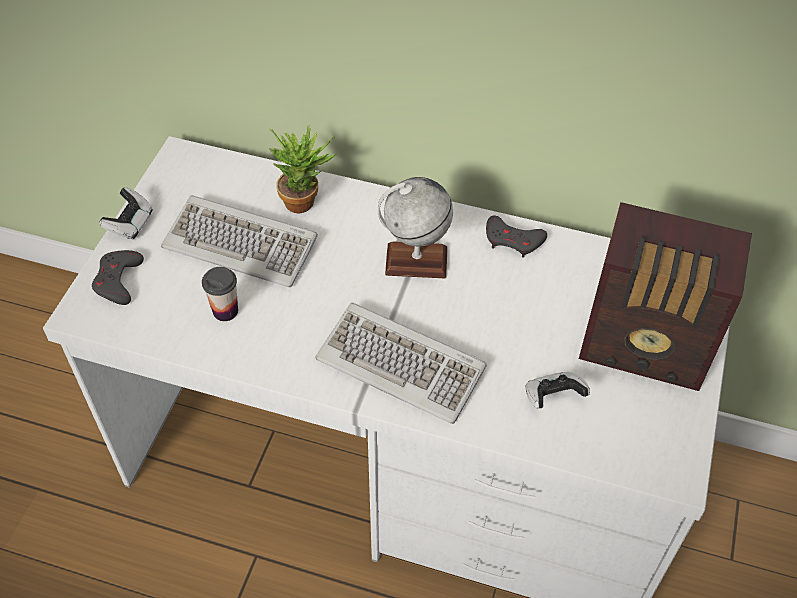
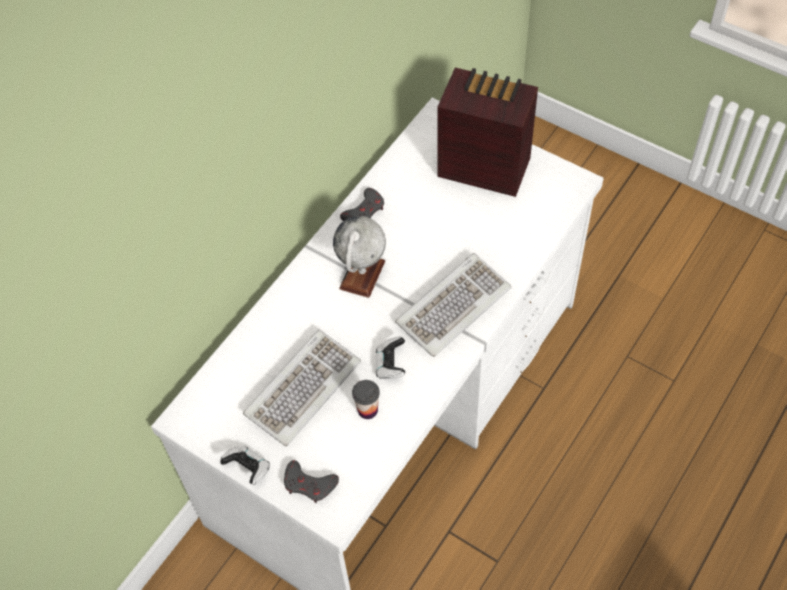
camera: 70 degrees left, 5 degrees up
(305, 201) = (273, 335): potted plant -> none
(553, 397) = (505, 227): game controller -> game controller (390, 364)
(646, 349) = (482, 166): radio -> radio turned 105 degrees counterclockwise

